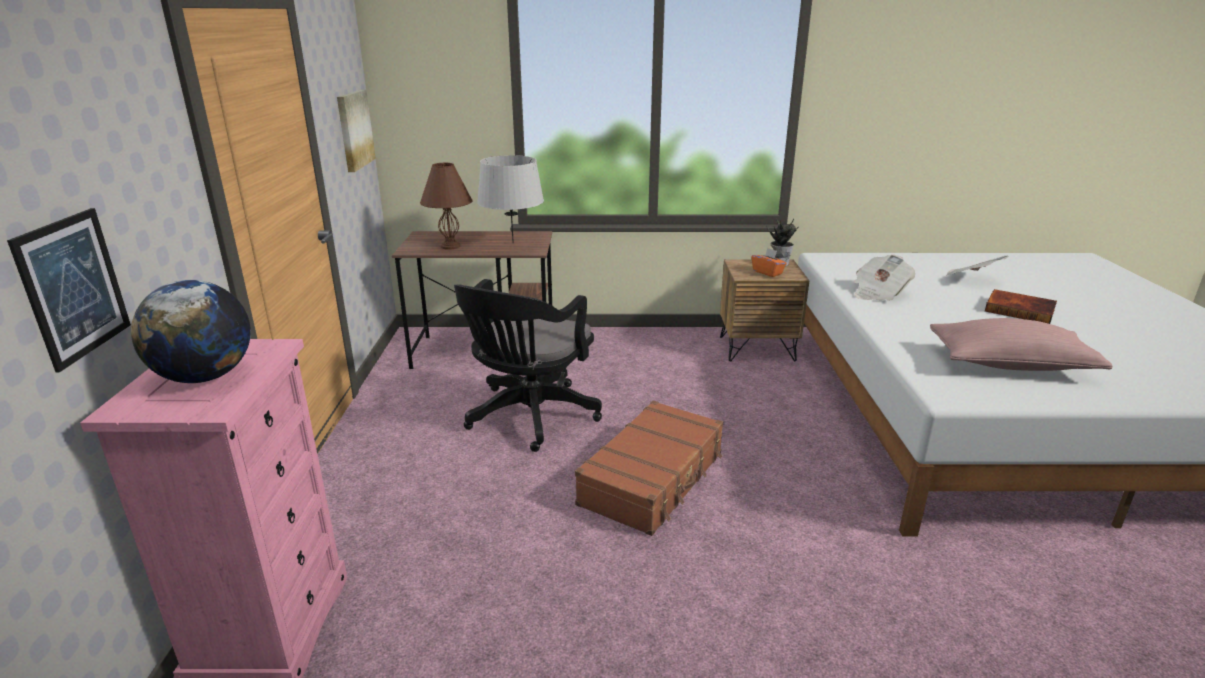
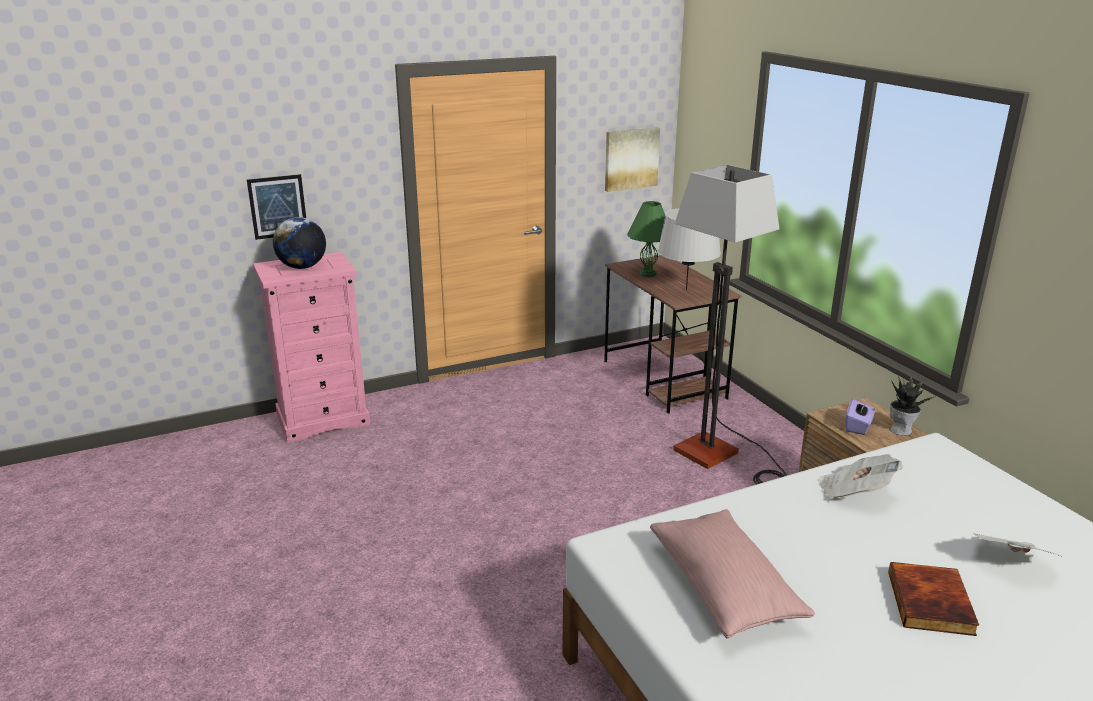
camera: 65 degrees right, 0 degrees up
(450, 246) = (648, 274): brown table lamp -> green table lamp
(529, 418) = (583, 428): black office chair -> none
(642, 368) = (721, 457): none -> floor lamp
(653, 479) = (546, 504): brown suitcase -> none
(767, 272) = (858, 427): orange tissue box -> purple tissue box

